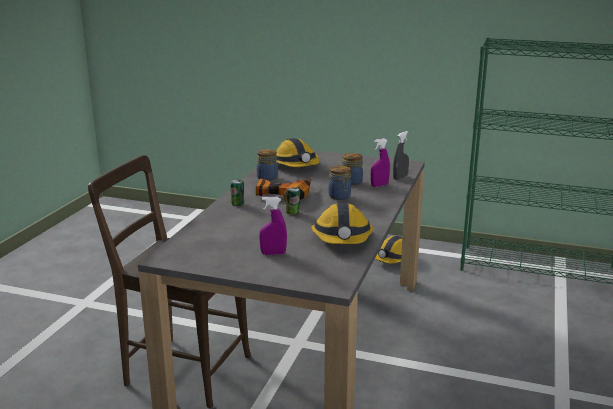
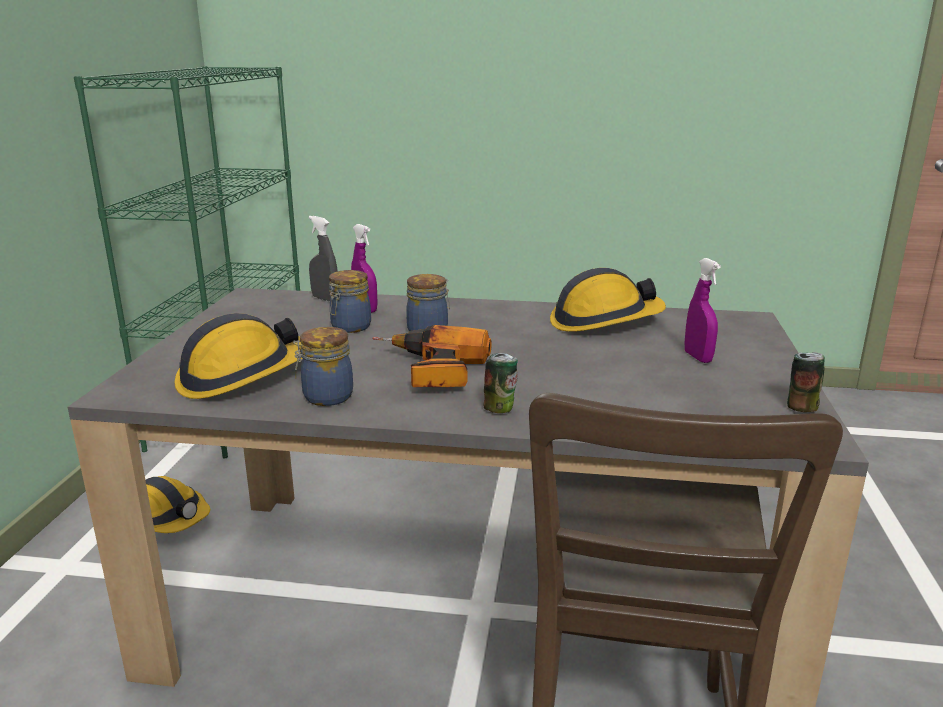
camera: 100 degrees left, 0 degrees up
(293, 213) = (521, 358): can -> can (802, 407)

